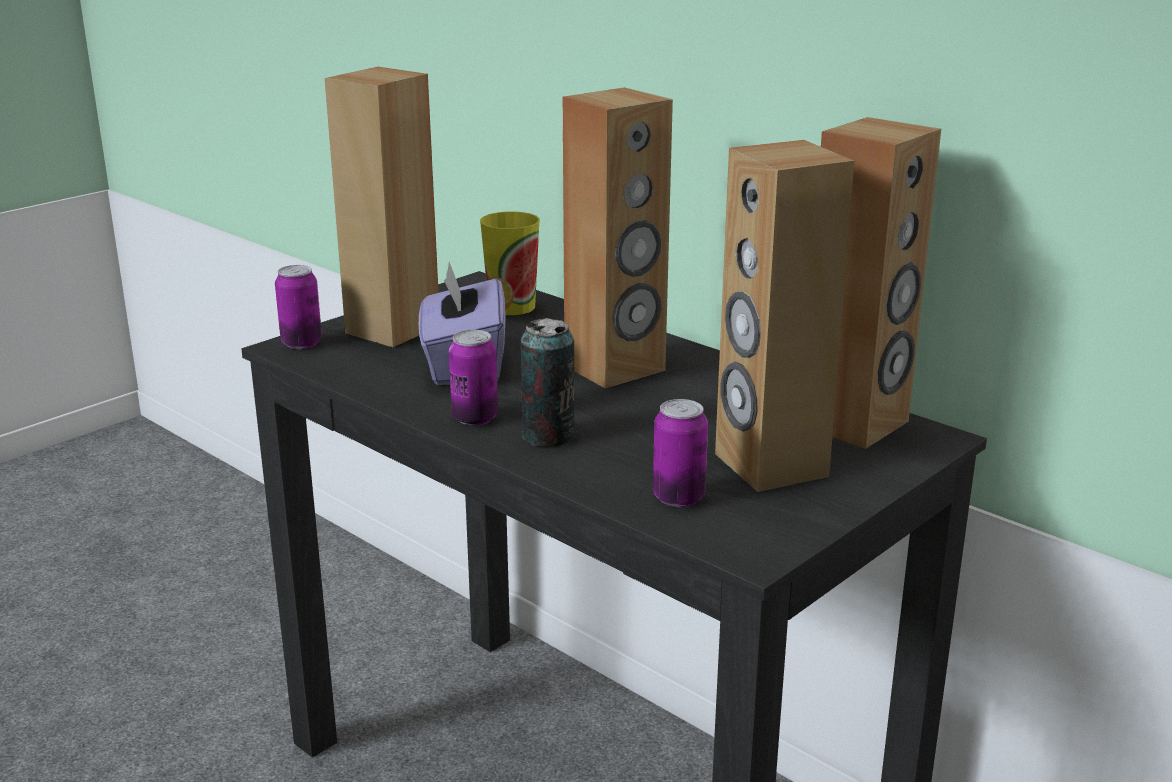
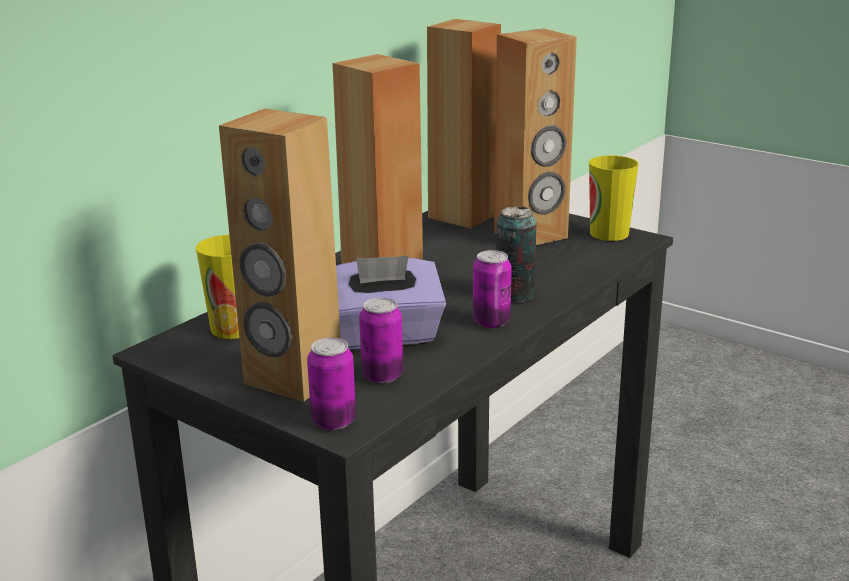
camera: 95 degrees left, 0 degrees up
(678, 497) = (586, 256): can -> can (382, 376)
(777, 528) = (609, 233): none -> cup

